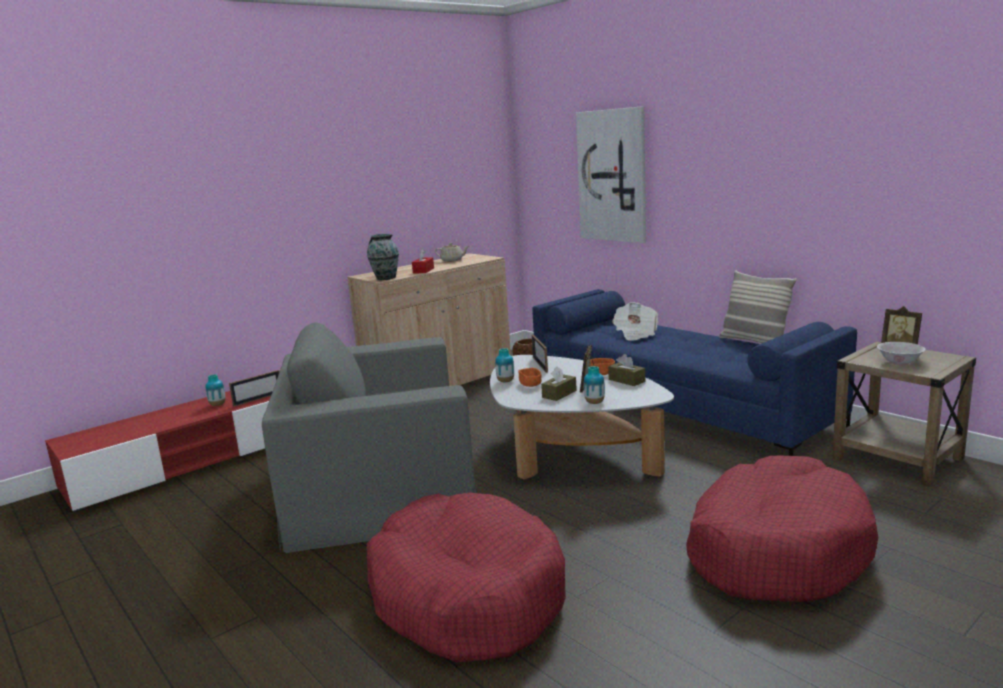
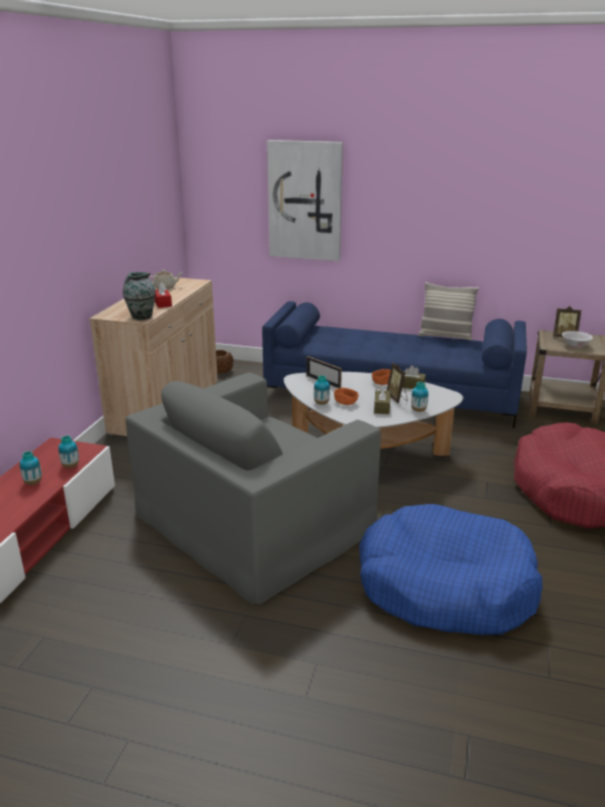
camera: 35 degrees left, 10 degrees up
(258, 399) = (70, 466): picture frame -> vase
(466, 596) = (445, 586): red dog bed -> blue dog bed
(635, 334) = (354, 340): newspaper -> none

